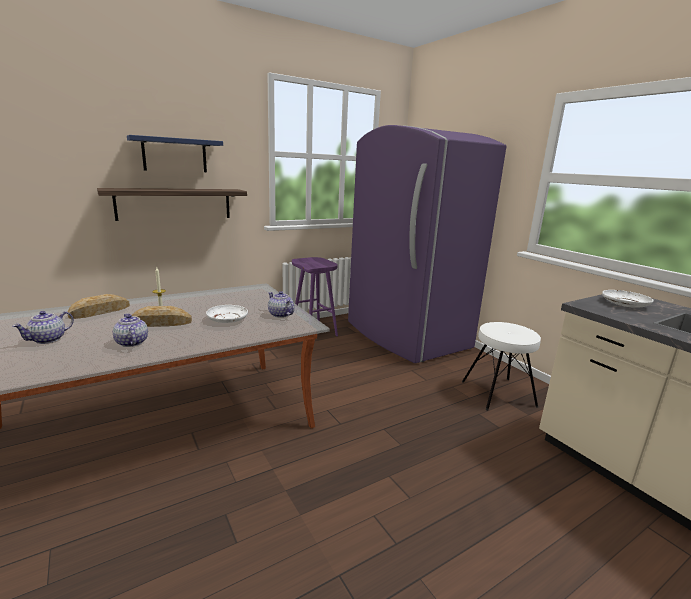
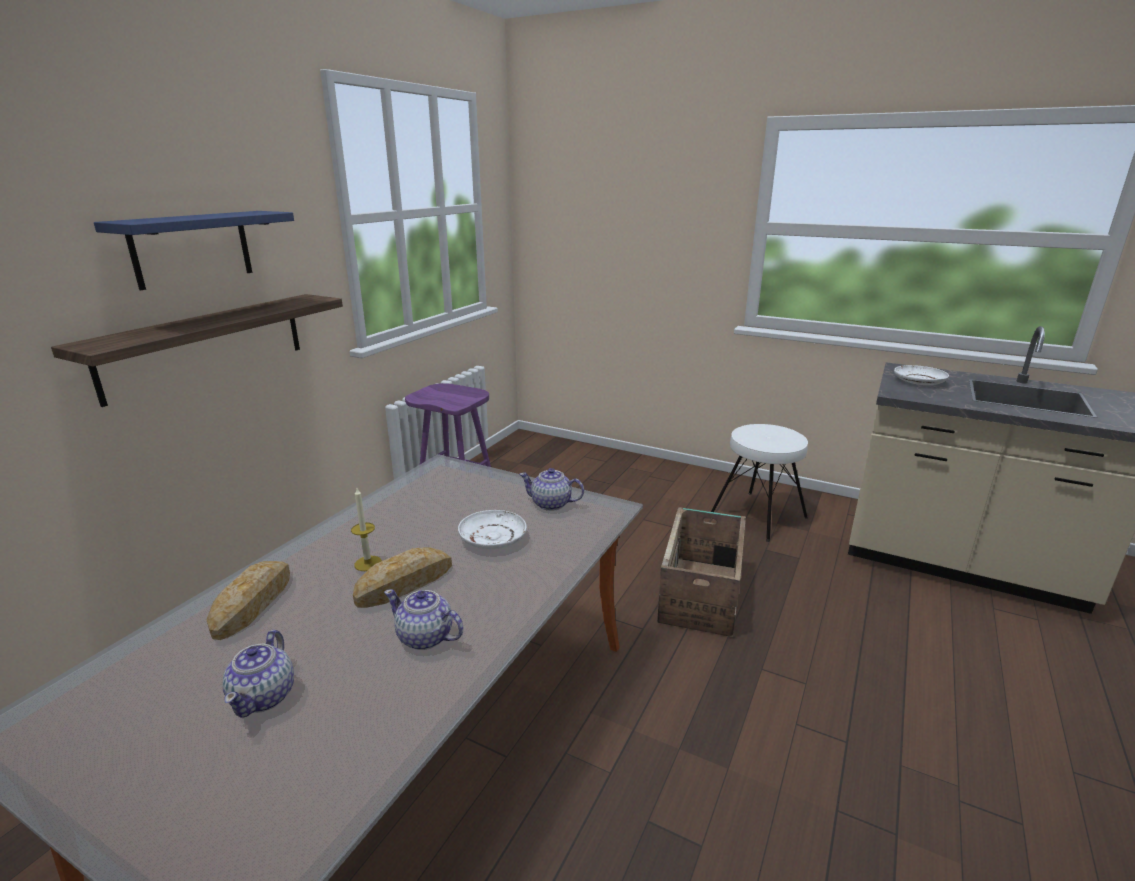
camera: 30 degrees left, 5 degrees up
(401, 420) = (701, 593): none -> crate
(405, 336) = (585, 471): purple fridge -> none

